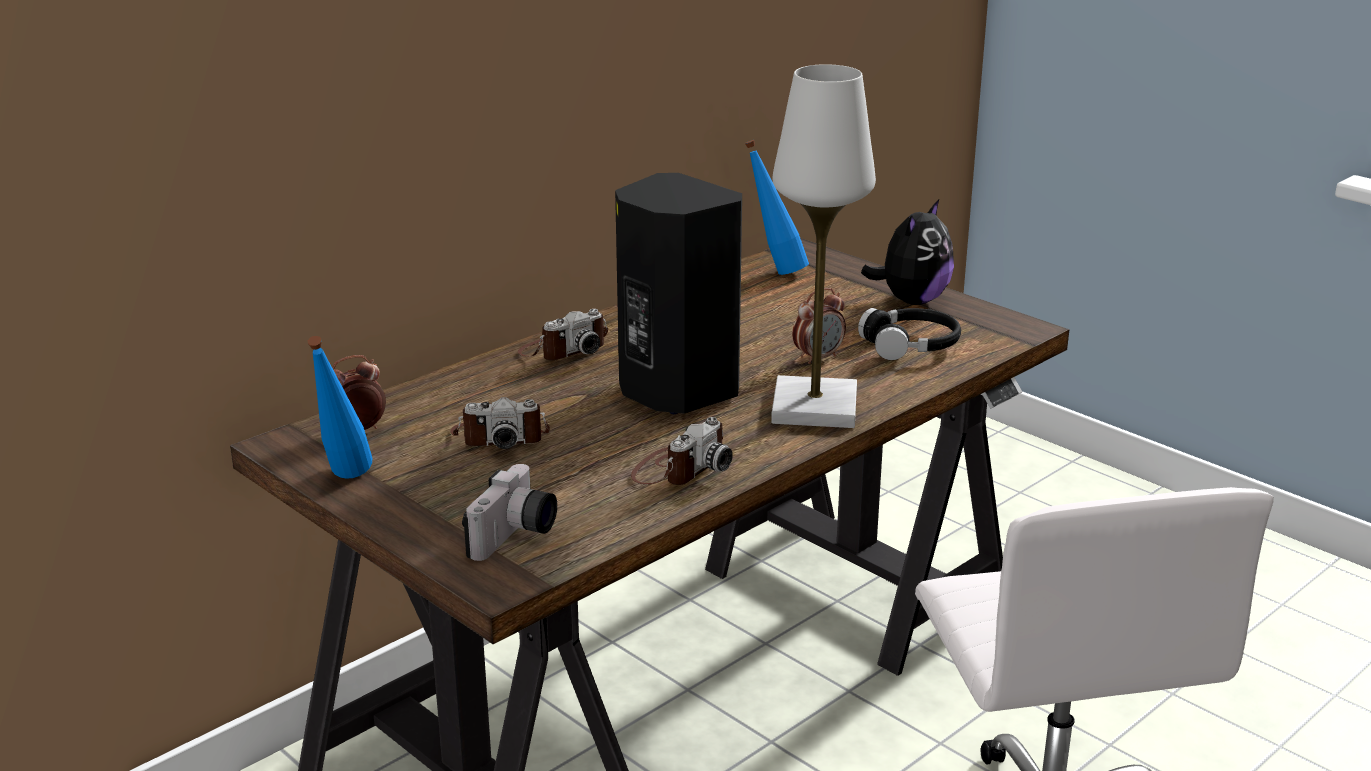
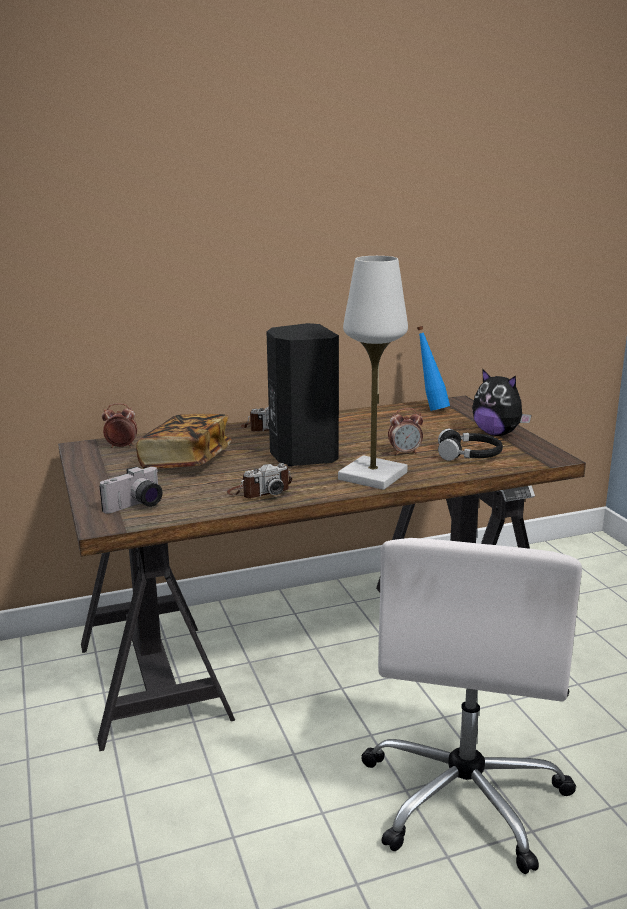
camera: 25 degrees right, 5 degrees down
(344, 481) = (88, 467): blue bottle -> none
(500, 436) = (186, 461): camera -> book
(911, 300) = (497, 434): plush toy -> plush toy turned 75 degrees clockwise

